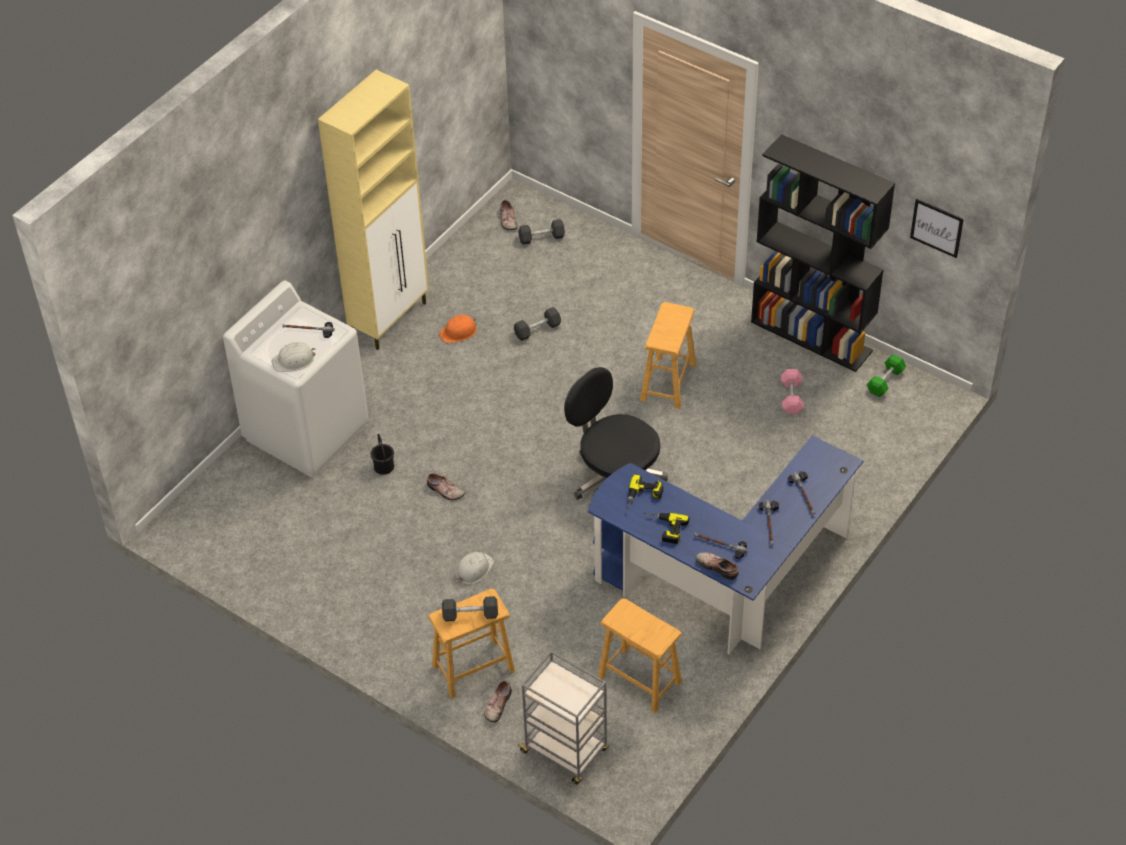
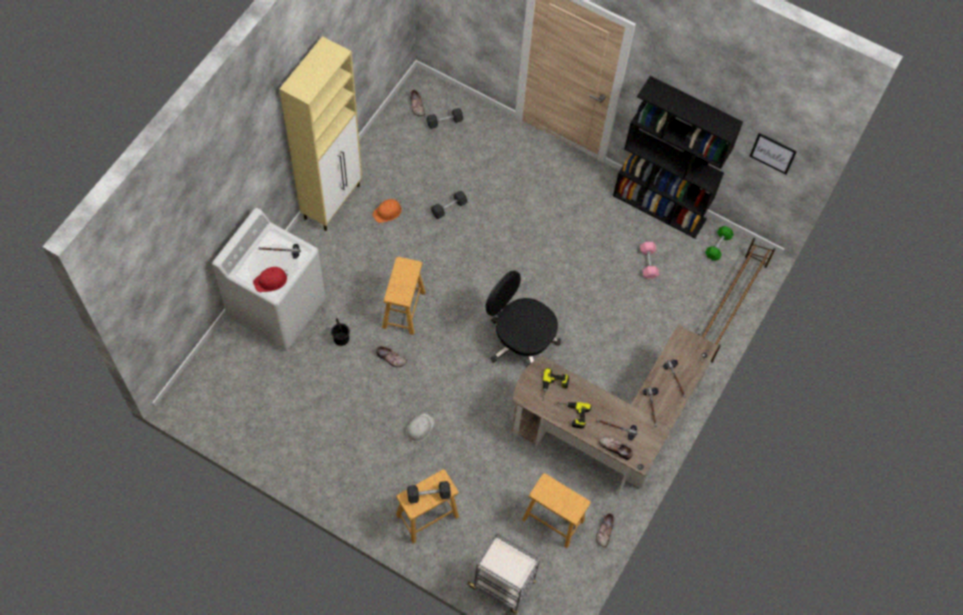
camera: 10 degrees left, 15 degrees up
(294, 360) = (271, 280): white hard hat -> red hard hat
(497, 705) = (448, 547): shoe -> shoe (604, 531)
(668, 382) = (553, 253): brown stool -> brown stool (403, 310)
(724, 581) = (610, 430): blue desk -> brown desk
(894, 450) = (728, 308): none -> brown shoe rack

